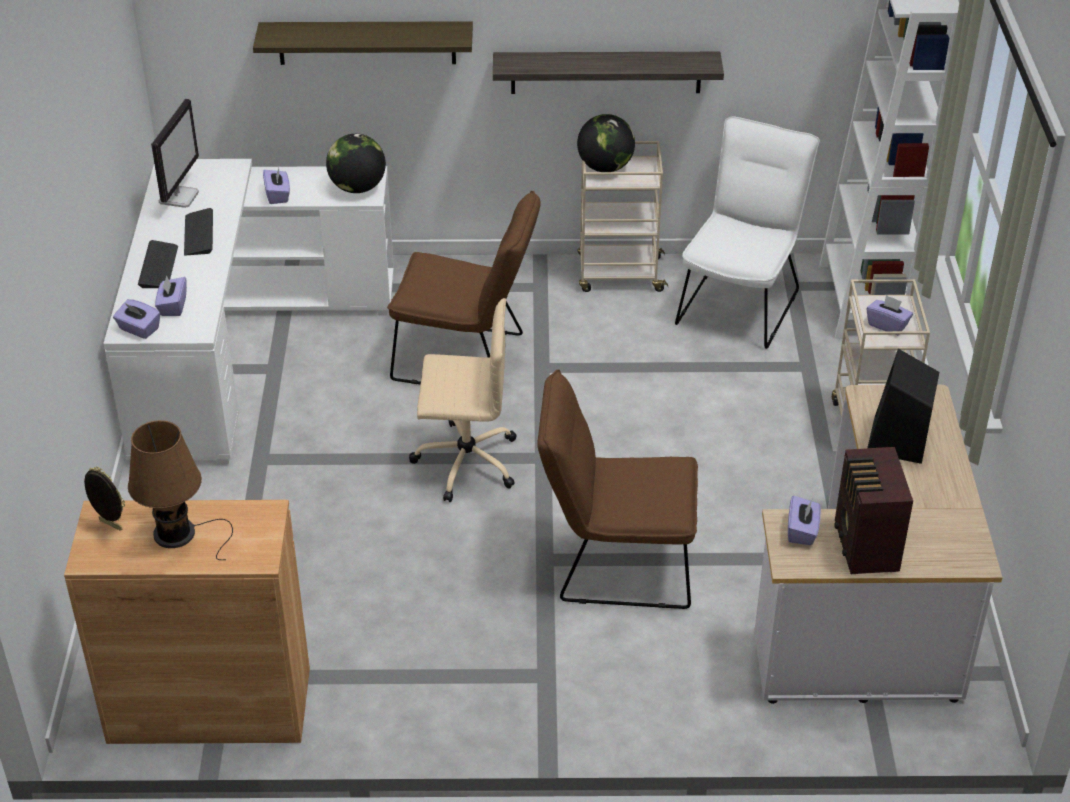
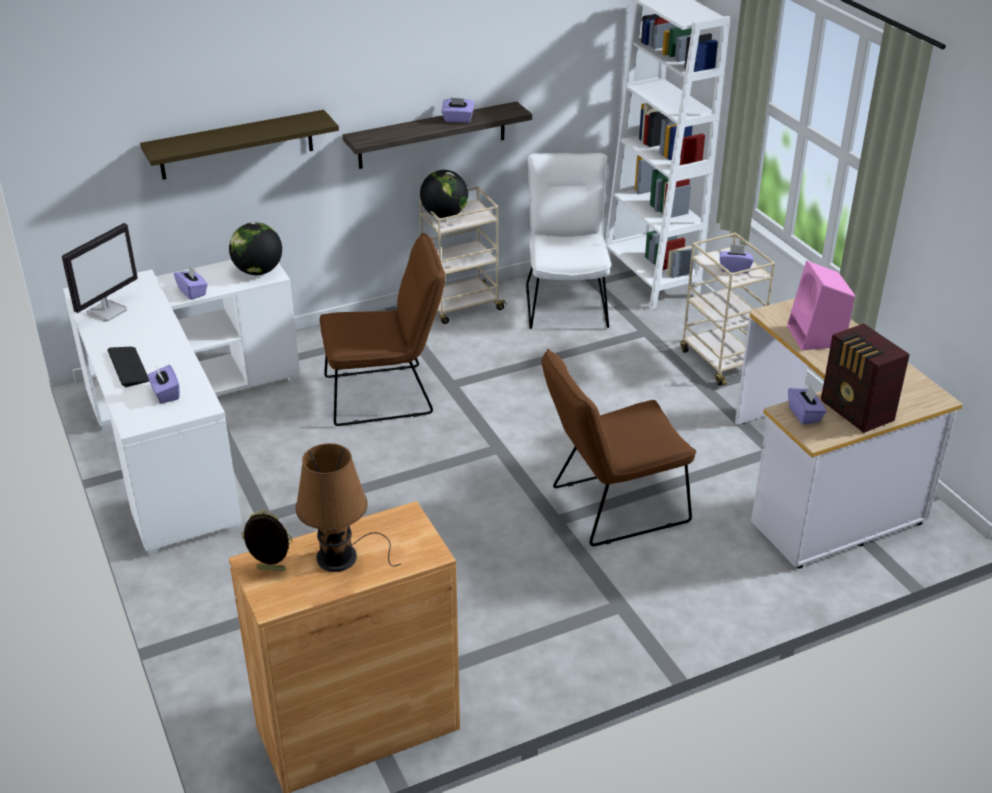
camera: 25 degrees left, 5 degrees down
(138, 329) = (147, 419): purple tissue box -> purple tissue box (458, 119)
(179, 197) = (107, 311): monitor -> monitor turned 45 degrees clockwise
(199, 234) = (147, 334): keyboard -> none
(465, 461) = (439, 468): beige office chair -> none
(898, 441) = (816, 337): black speaker -> pink speaker

